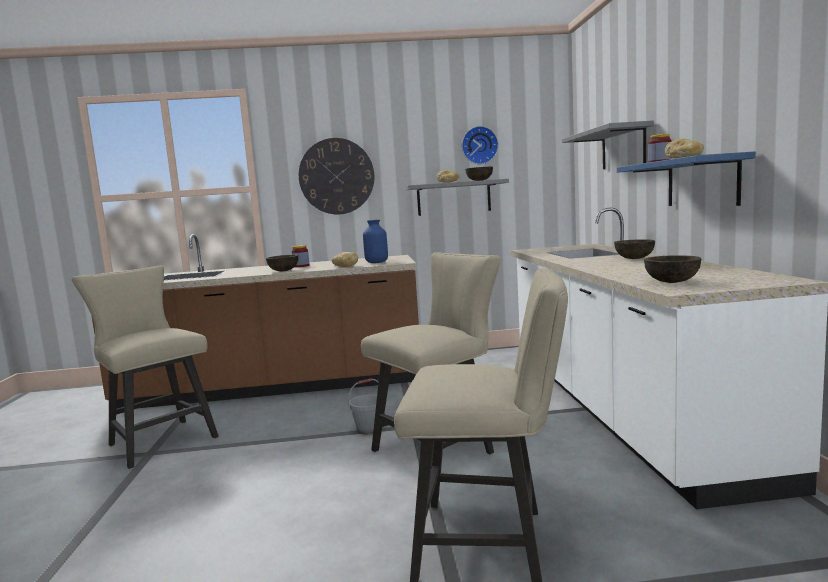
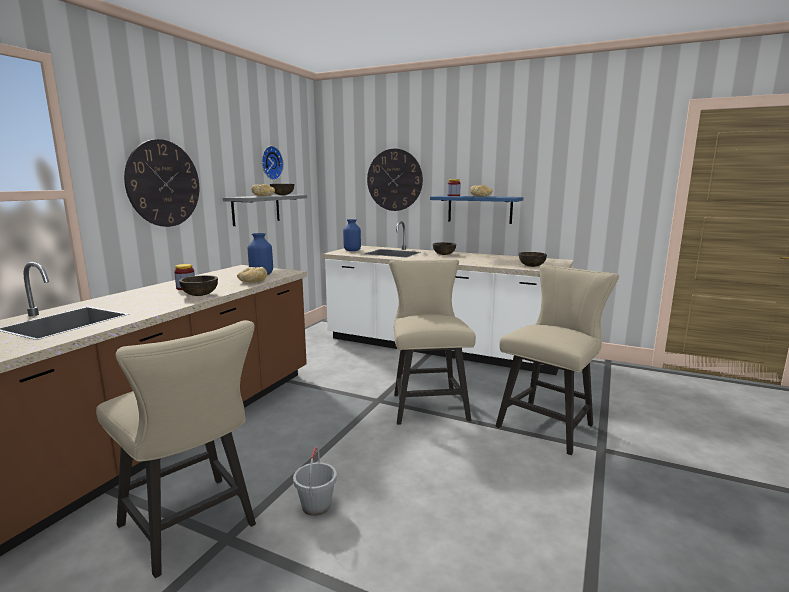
camera: 60 degrees left, 5 degrees up
(158, 440) = (193, 529): beige chair -> beige chair turned 120 degrees counterclockwise
(369, 429) = (357, 416): grey bucket -> grey bucket (316, 506)
(554, 248) = (352, 250): none -> blue vase
(623, 147) = (394, 180): grey shelf -> wall clock

